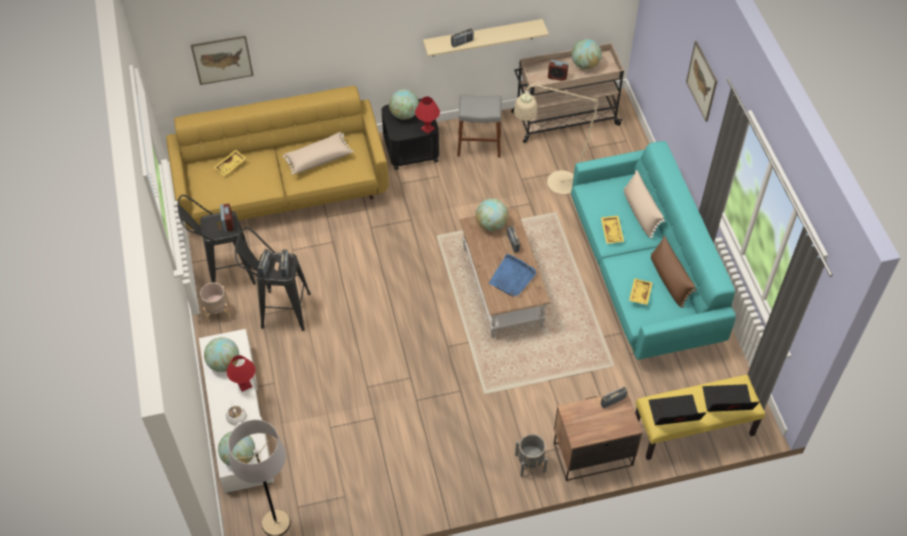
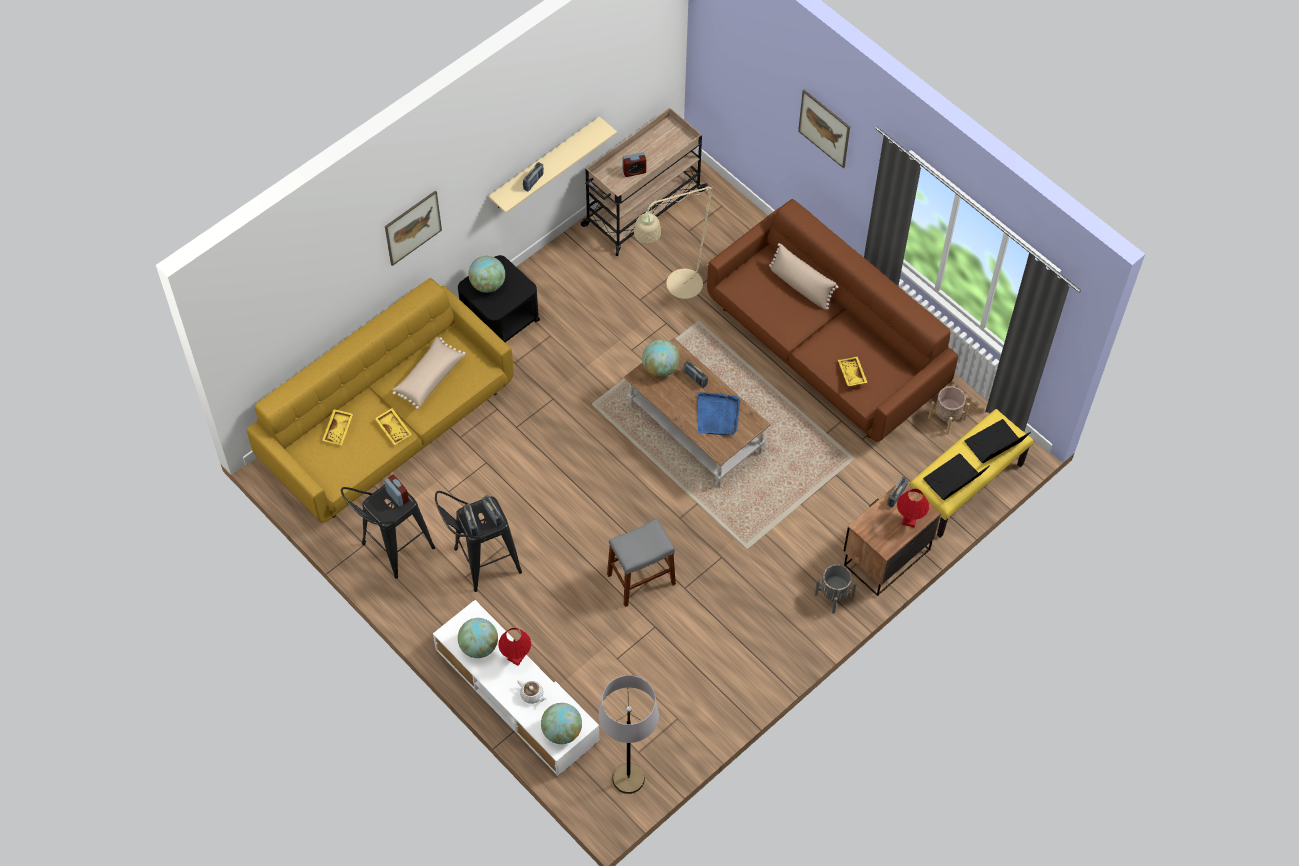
camera: 30 degrees left, 5 degrees up
(217, 312) = (415, 597): beige planter -> beige planter (946, 418)
(222, 59) = (296, 317): picture -> picture (413, 227)
(427, 128) = (523, 290): red table lamp -> red table lamp (908, 520)
(479, 145) = (570, 280): grey stool -> grey stool (641, 579)
(585, 64) = (654, 144): globe -> none
(612, 232) = (786, 320): yellow tray -> yellow tray (394, 429)
(642, 274) = (825, 348): turquoise sofa -> brown sofa
(669, 280) = (870, 346): brown pillow -> none

